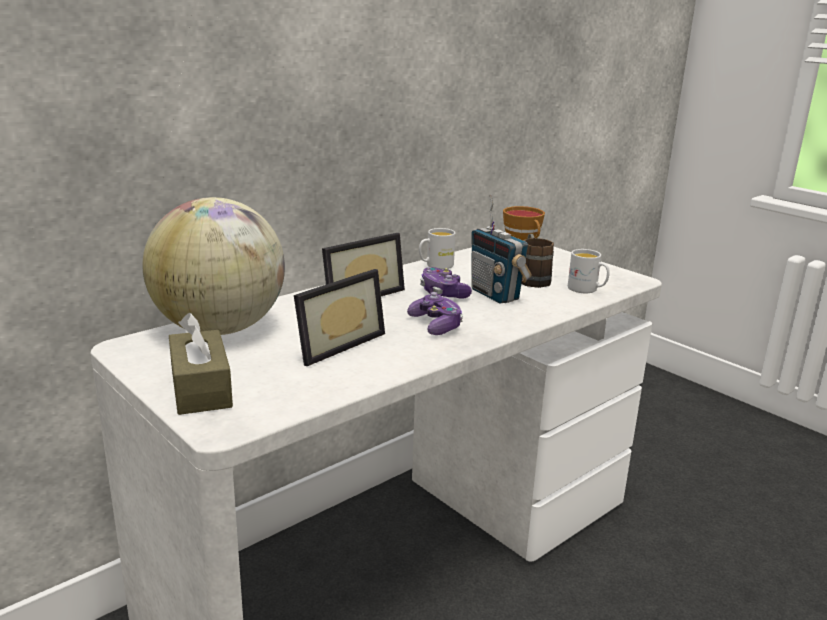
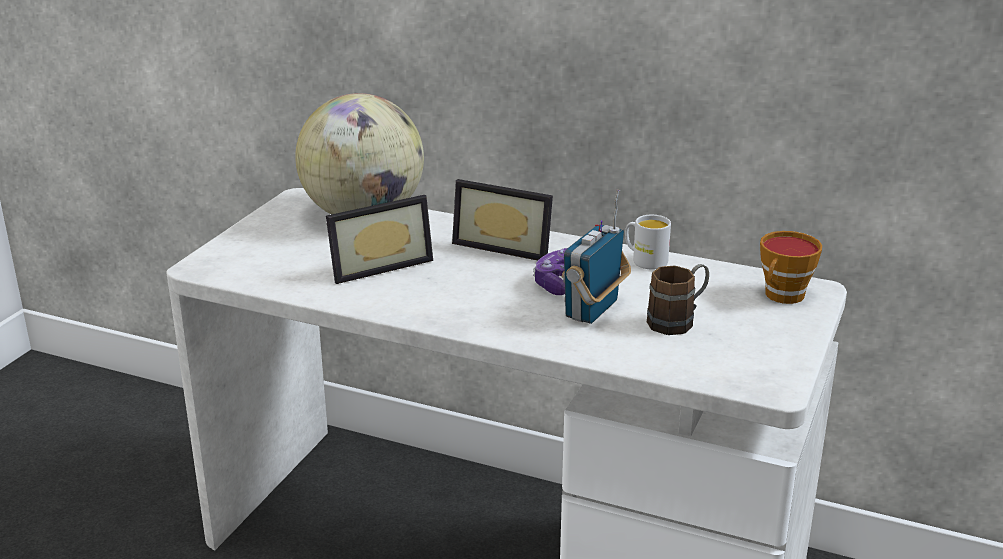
camera: 65 degrees right, 5 degrees up
(201, 388) = (252, 242): brown tissue box -> none
(334, 344) = (378, 265): picture frame -> picture frame turned 45 degrees counterclockwise
(436, 325) = (469, 297): game controller -> none
(587, 290) = (684, 360): white mug -> none

